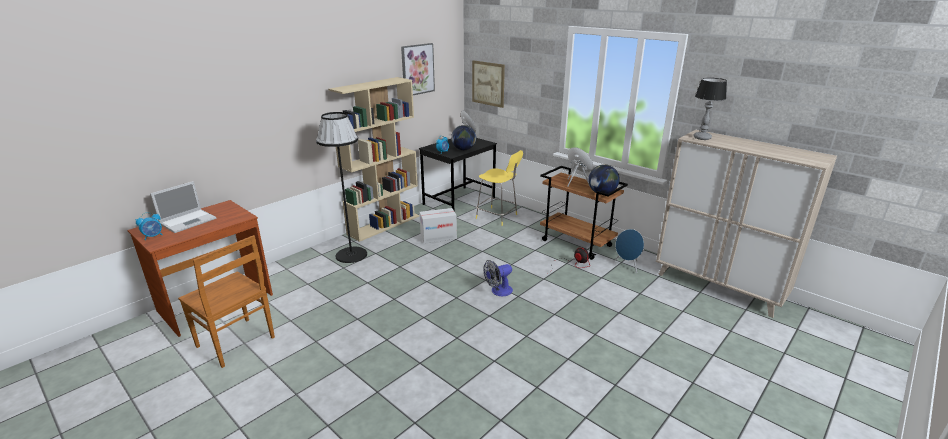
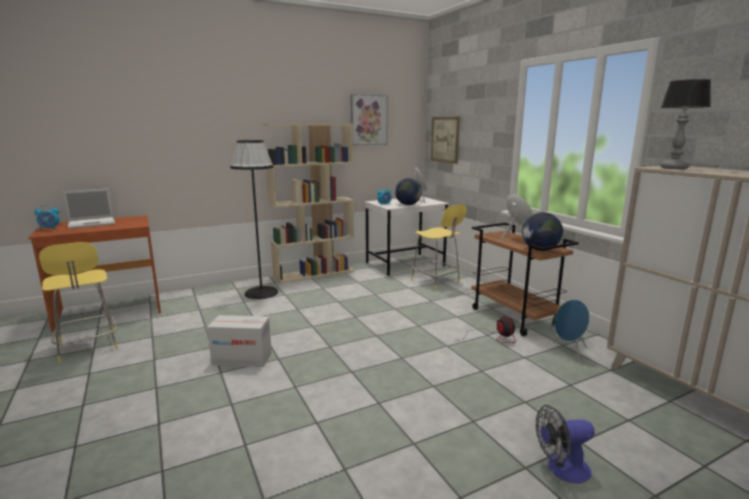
camera: 20 degrees right, 10 degrees down
(237, 343) = (88, 346): brown chair -> yellow stool
(438, 237) = (359, 290): cardboard box -> cardboard box (242, 359)
(459, 201) = (405, 264): black desk -> white desk
(498, 291) = (382, 349): fan -> fan (561, 469)

